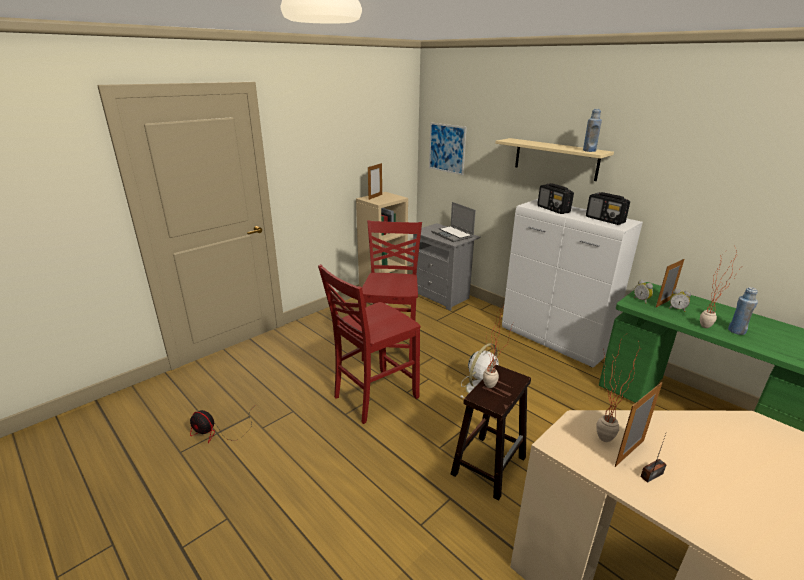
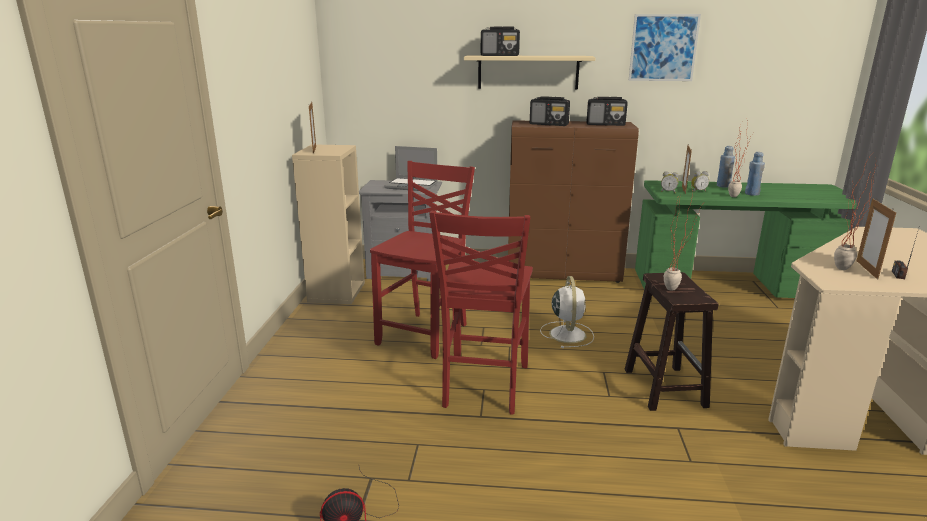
camera: 40 degrees left, 5 degrees down
(391, 346) = (425, 334): red chair -> red chair turned 60 degrees clockwise
(447, 148) = (373, 79): picture -> picture (663, 48)
(528, 142) = (500, 55): none -> radio
(554, 341) = (564, 274): white cabinet -> brown cabinet
(589, 151) = (575, 56): blue bottle -> blue bottle (723, 186)

